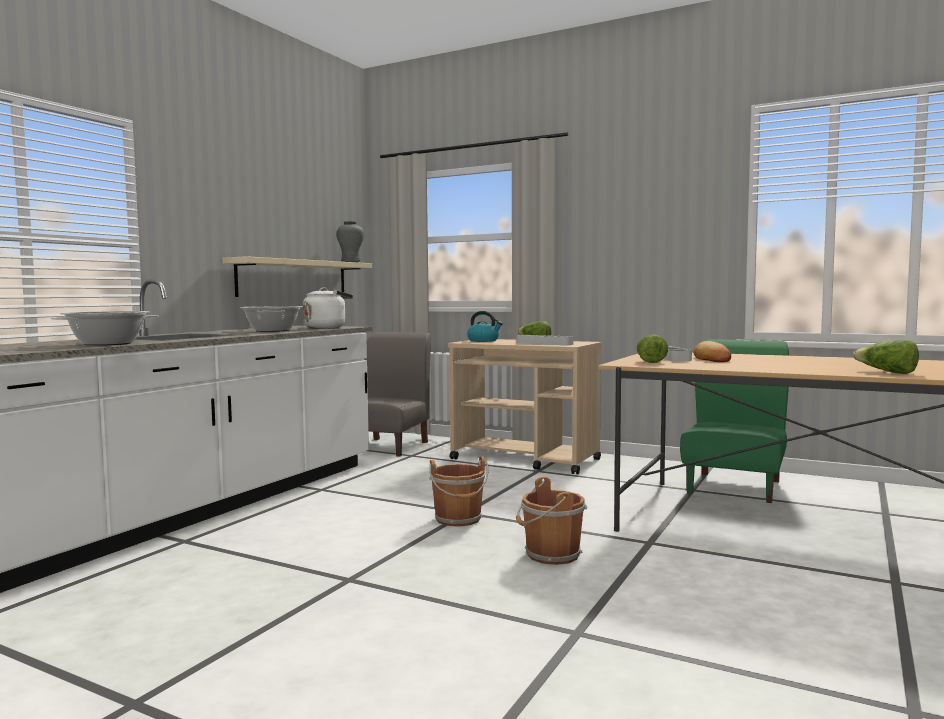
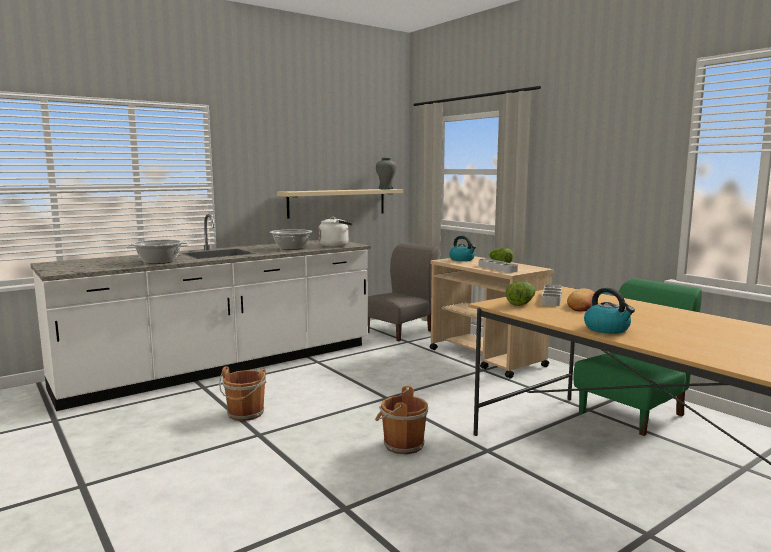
camera: 25 degrees right, 5 degrees up
(459, 520) = (375, 403): brown bucket -> brown bucket (245, 414)
(789, 369) = (607, 329): none -> kettle
(887, 372) = (685, 346): lettuce -> none

